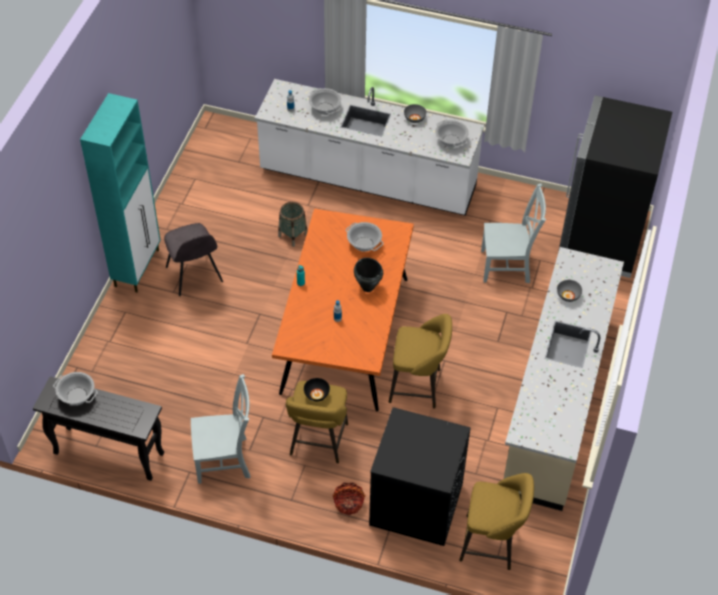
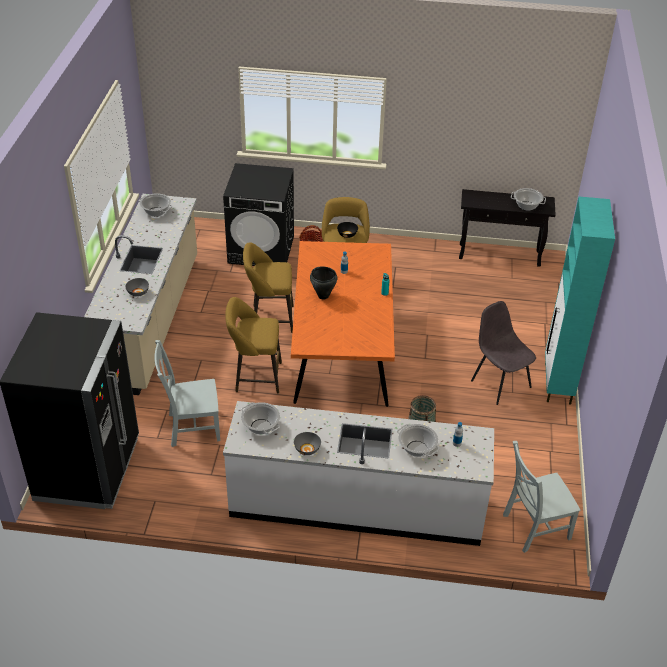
camera: 170 degrees right, 10 degrees down
(225, 460) = (411, 259): grey chair -> grey chair (533, 527)
(364, 244) = (335, 330): cooking pot -> cooking pot (156, 212)
(492, 543) = (203, 235): yellow stool -> yellow stool (255, 377)

